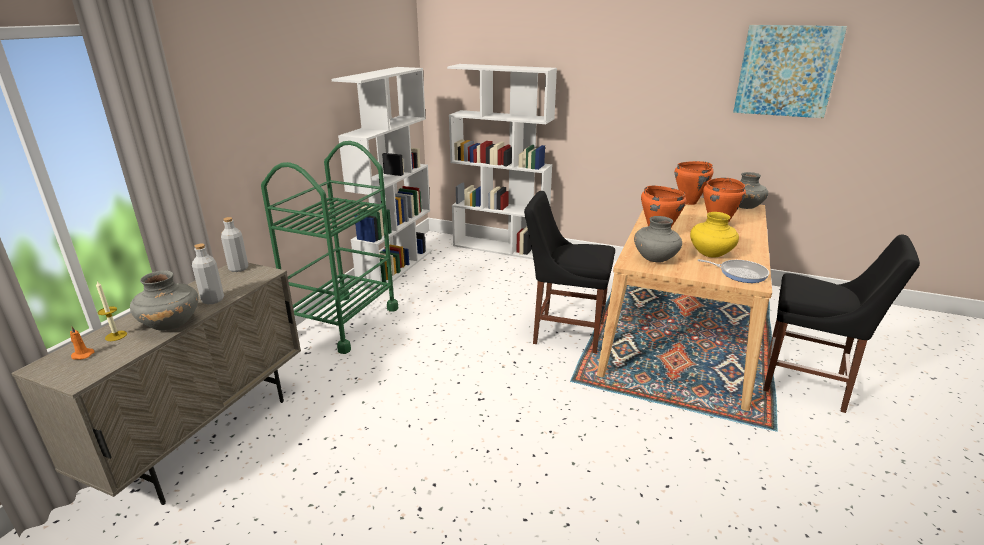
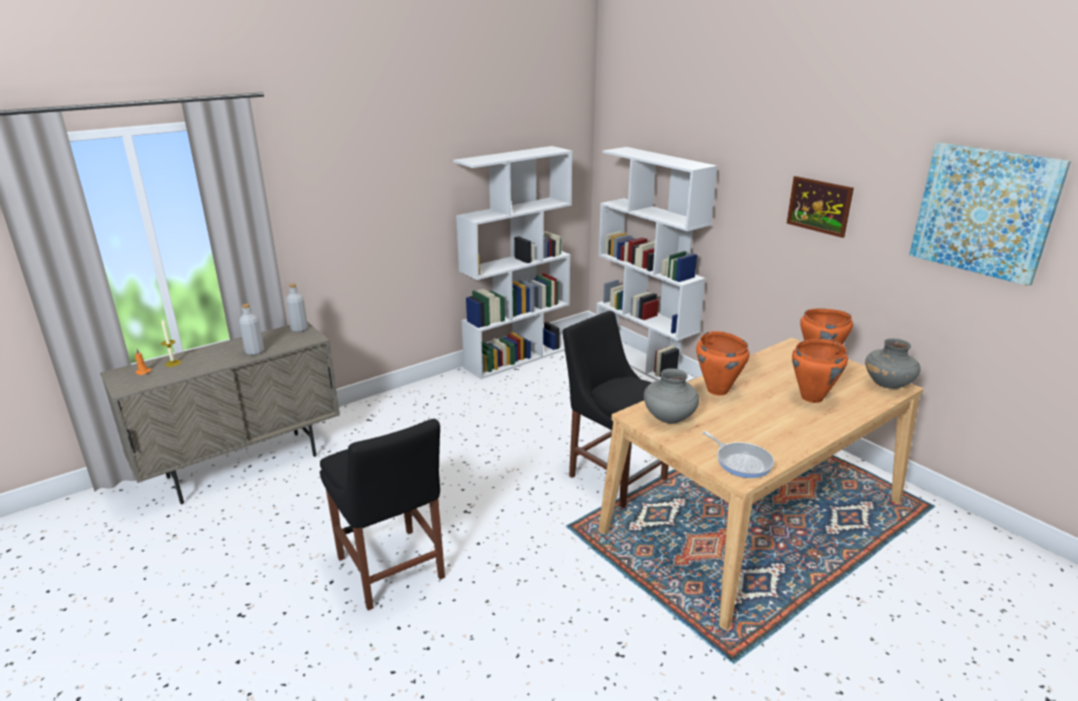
camera: 30 degrees right, 0 degrees up
(171, 324) = (210, 364): grey vase -> none
(344, 322) = (421, 401): green cart -> none
(653, 87) = (819, 206): none -> picture
(711, 254) = (743, 430): yellow vase -> none
(809, 384) = (843, 634): black chair -> black chair (392, 571)

